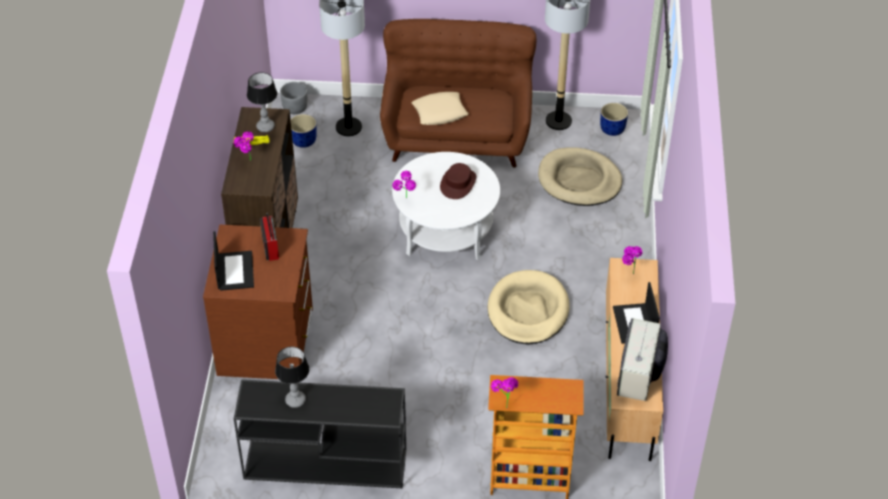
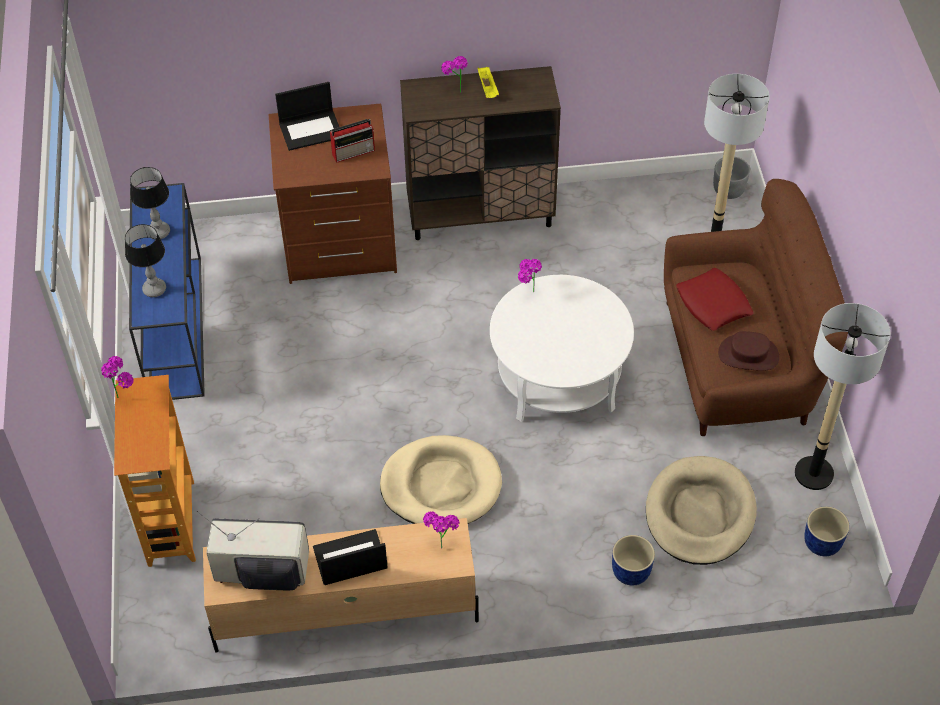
camera: 80 degrees right, 5 degrees up
(266, 127) = (522, 93): table lamp -> table lamp (154, 290)
(304, 141) = (672, 210): blue planter -> blue planter (630, 572)
(323, 464) = (175, 326): black console table -> blue console table
(440, 112) = (713, 304): beige pillow -> red pillow
(458, 183) = (574, 340): brown hat -> brown hat (748, 355)

